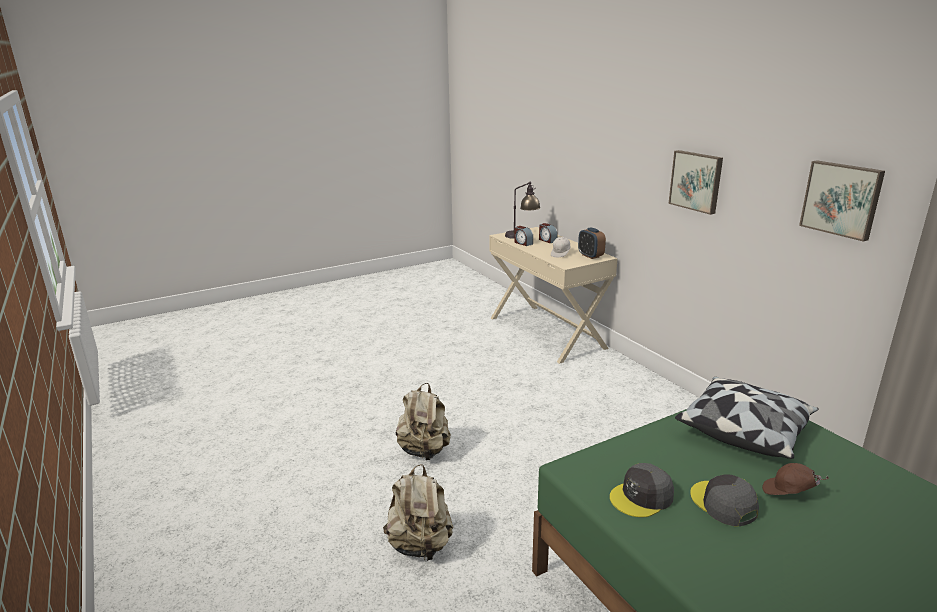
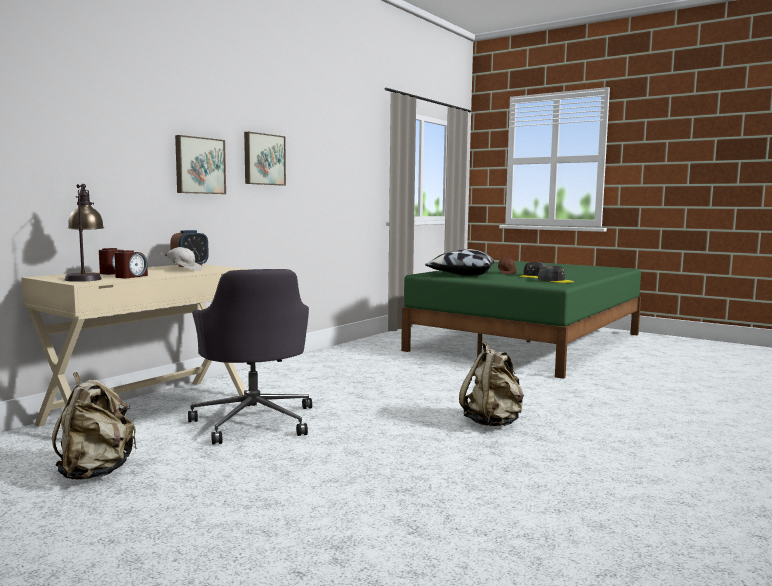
camera: 115 degrees left, 15 degrees down
(420, 545) = (601, 404): beige backpack -> beige backpack (96, 472)
(500, 360) = (254, 421): none -> grey office chair
(842, 199) = (348, 158): picture -> picture (199, 165)

